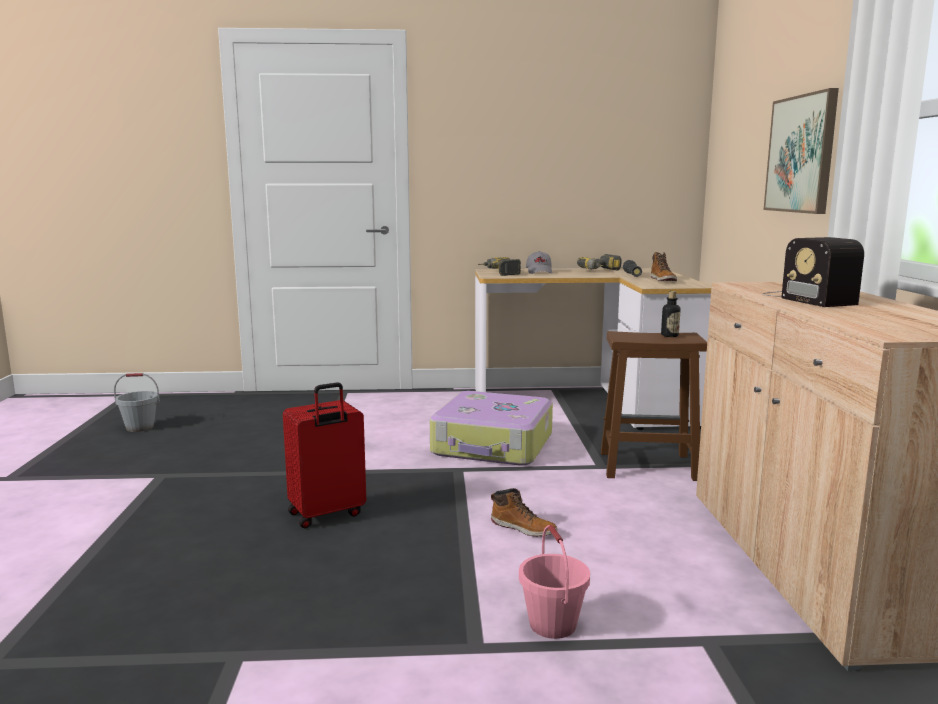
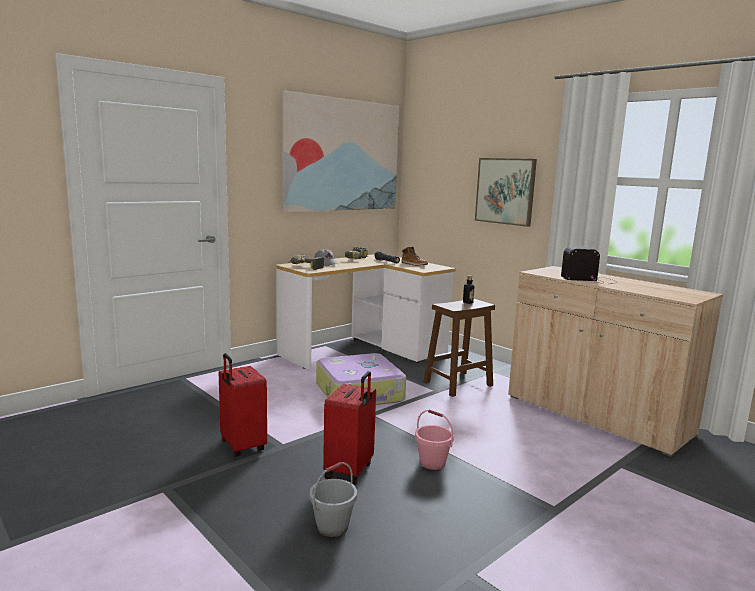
camera: 40 degrees left, 0 degrees up
(140, 427) = (48, 456): grey bucket -> grey bucket (332, 526)
(278, 461) = (241, 446): none -> red suitcase
(523, 528) = (465, 439): boot -> none
(553, 625) = (562, 483): pink bucket -> pink bucket (432, 463)
(591, 120) = (342, 155): none -> picture
(806, 298) = (590, 279): radio -> radio turned 150 degrees clockwise

